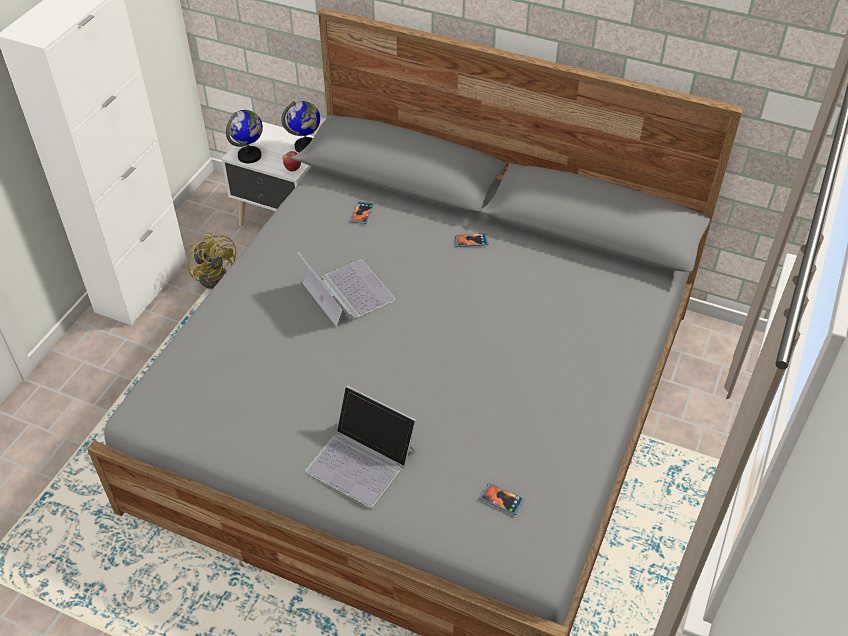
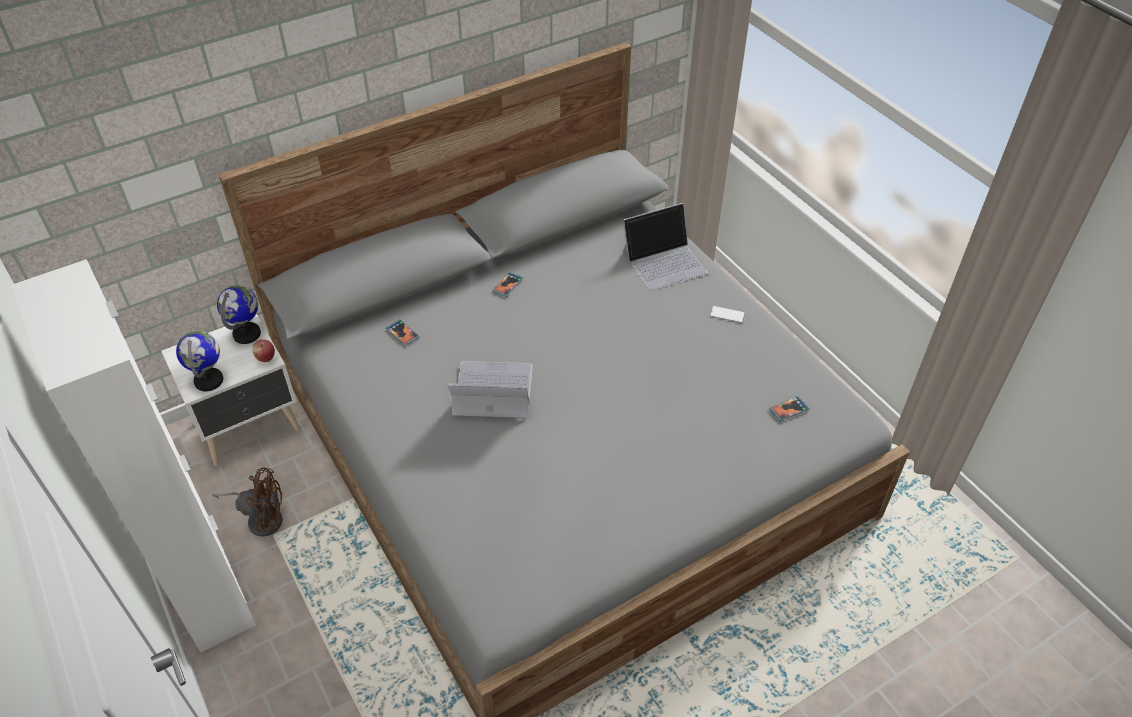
camera: 55 degrees left, 0 degrees up
(216, 274) = (261, 518): yellow fan -> brown fan
(362, 460) = (688, 474): laptop -> laptop (665, 261)
(581, 398) = (727, 314): none -> phone

